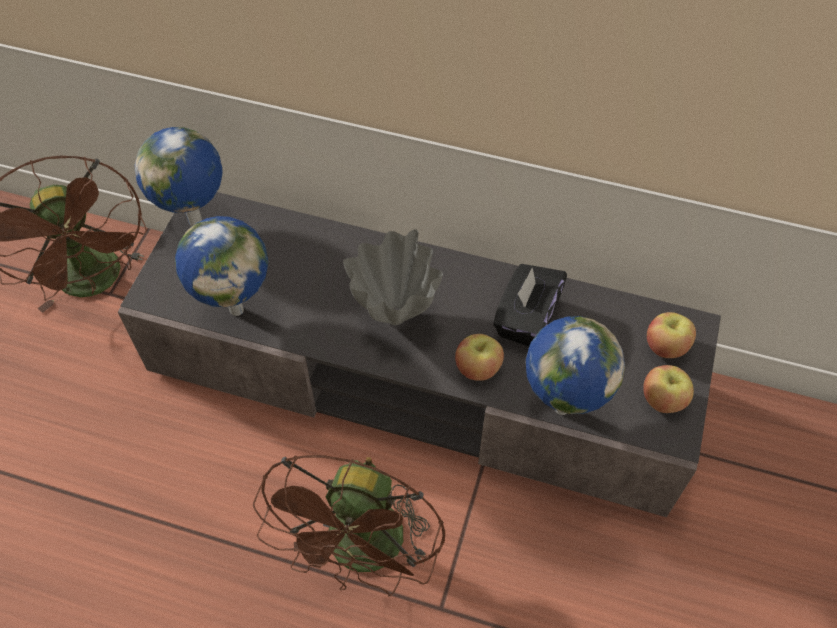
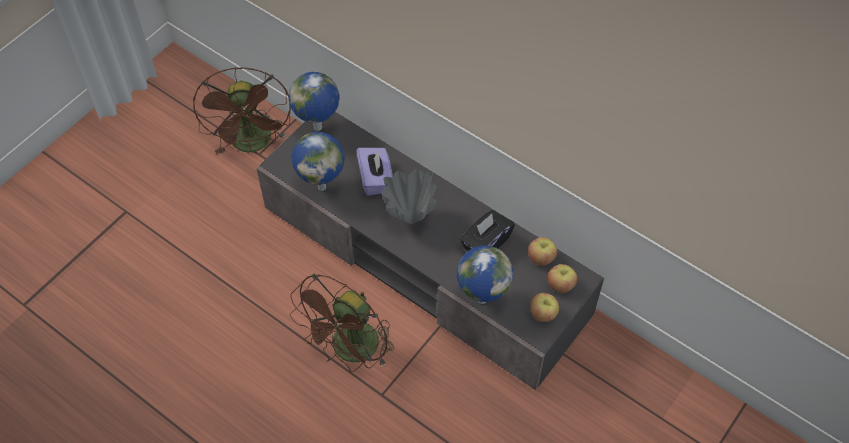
camera: 20 degrees right, 0 degrees up
(317, 273) = (375, 179): none -> purple tissue box
(478, 368) = (444, 262): apple -> apple (541, 258)

